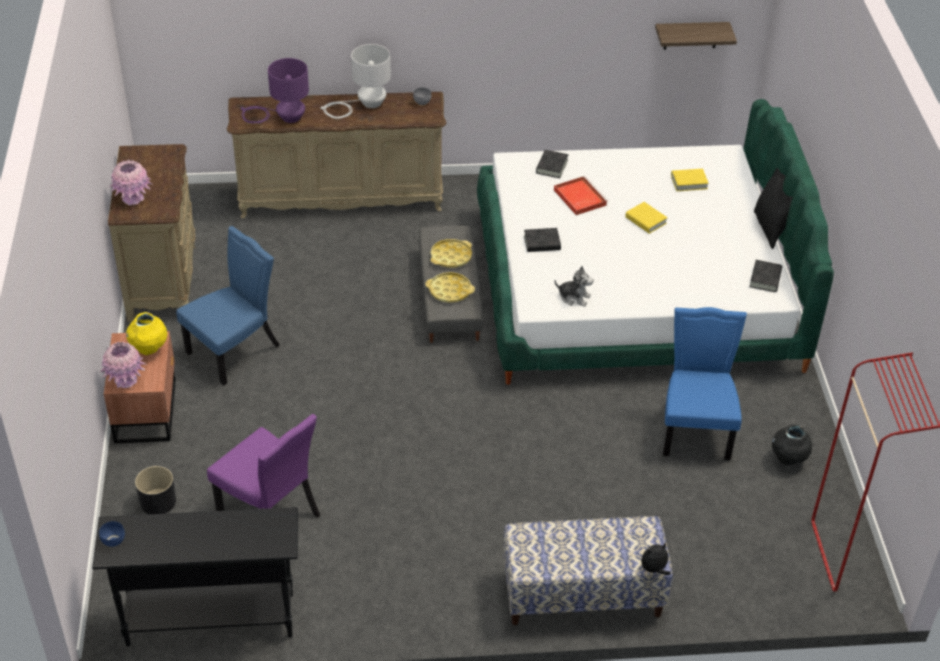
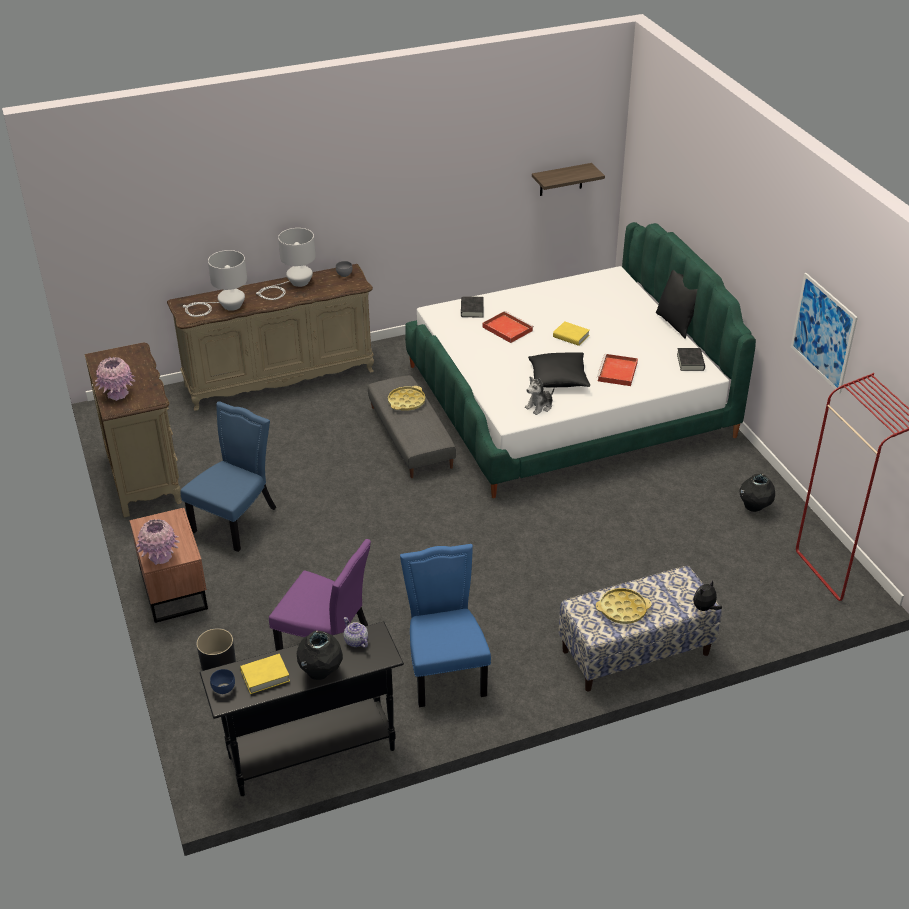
camera: 15 degrees left, 5 degrees down
(149, 349) = (172, 526): yellow vase -> none
(212, 547) = (321, 672): none -> black vase
(260, 522) = (355, 641): none -> teapot
(277, 116) = (219, 307): purple table lamp -> white table lamp
(450, 291) = (418, 429): yellow tray -> yellow tray (622, 609)
(542, 243) = (492, 370): black book -> none
(574, 297) = (539, 406): plush toy -> plush toy turned 135 degrees clockwise
(608, 269) = (558, 379): none -> black pillow
(677, 274) = (617, 372): none -> red tray
(689, 182) = (592, 301): yellow book -> yellow book (265, 676)
(695, 430) = (668, 501): blue chair -> blue chair (445, 673)
(885, 288) = (823, 332): none -> picture

